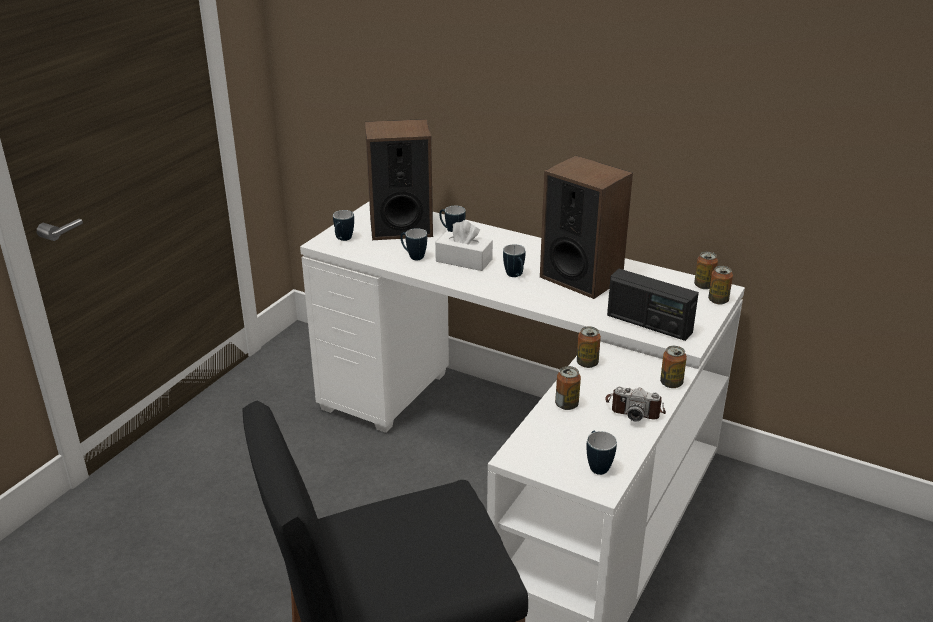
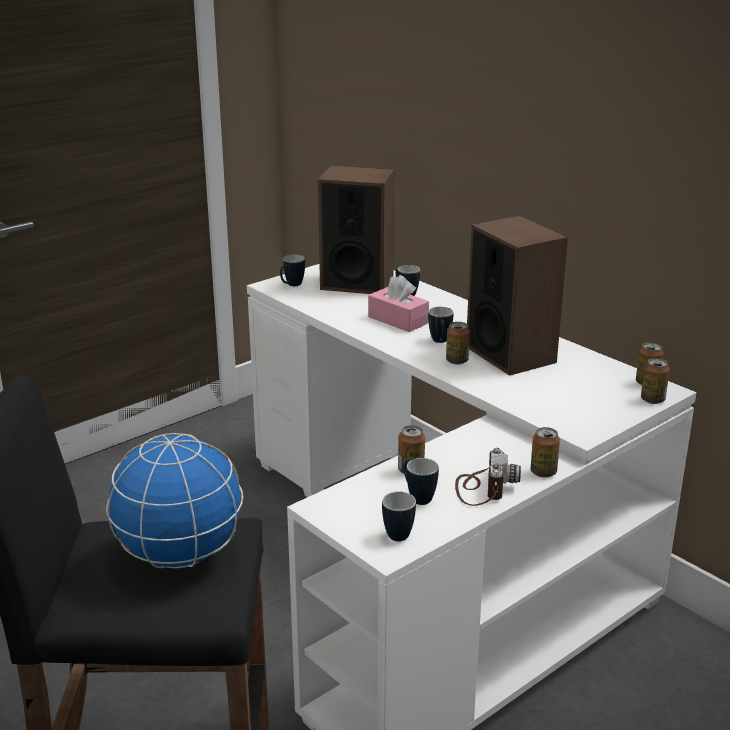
camera: 20 degrees right, 5 degrees down
(413, 256) = (349, 309): mug -> mug (417, 497)
(429, 534) = (179, 555): none -> globe
(464, 260) = (398, 320): white tissue box -> pink tissue box
(587, 363) = (463, 436): can -> can (457, 361)
(635, 408) = (483, 488): camera -> camera turned 120 degrees counterclockwise
(649, 324) = (552, 408): radio -> none

